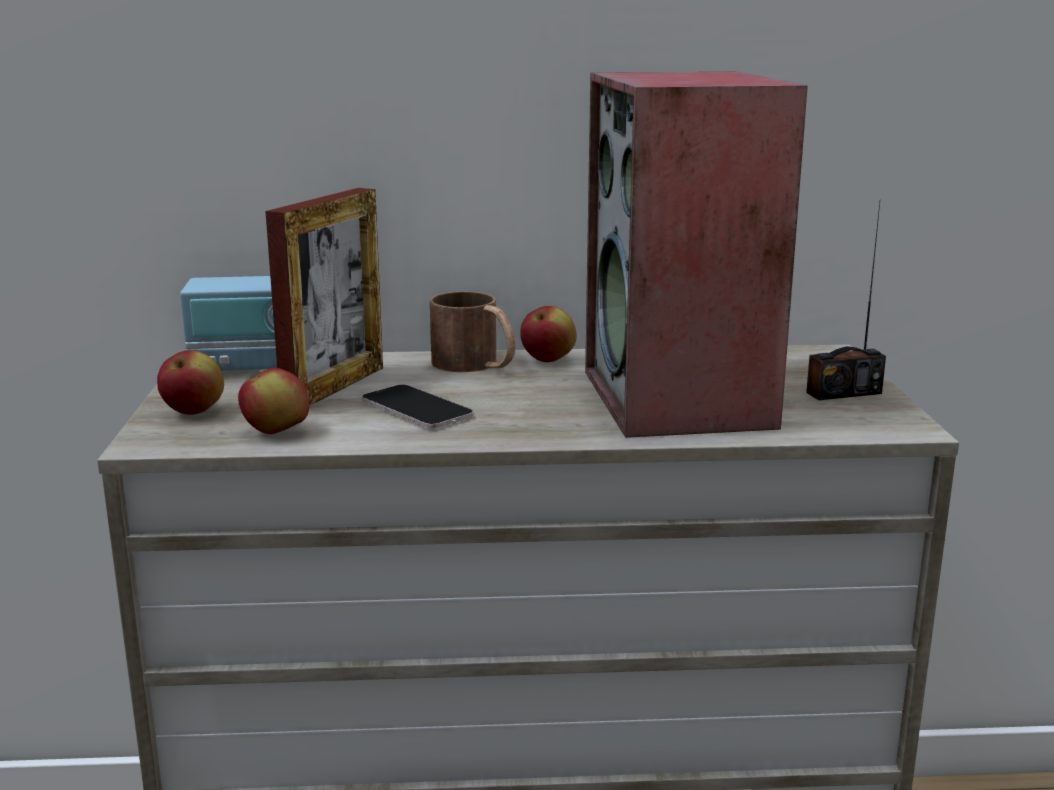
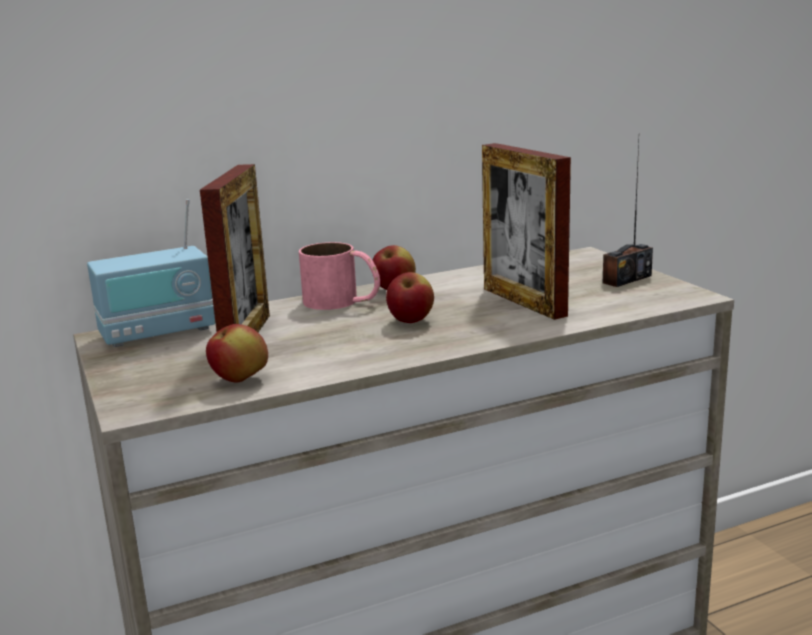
camera: 20 degrees left, 0 degrees up
(194, 412) = (146, 377): apple -> apple (411, 321)
(416, 408) = (334, 341): phone -> none
(476, 365) = (343, 302): brown mug -> pink mug
(680, 399) = (523, 302): speaker -> picture frame

